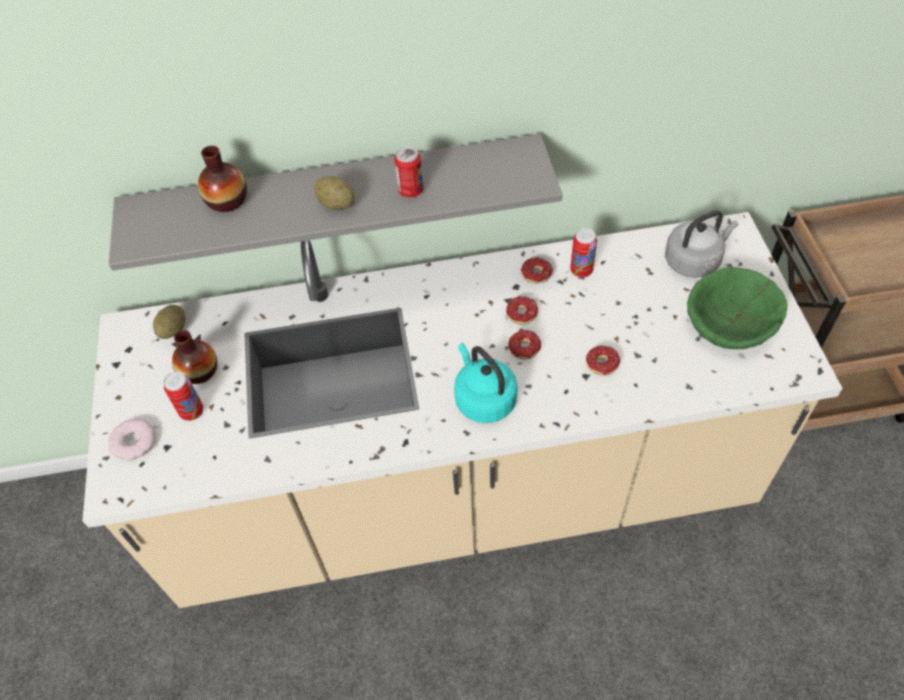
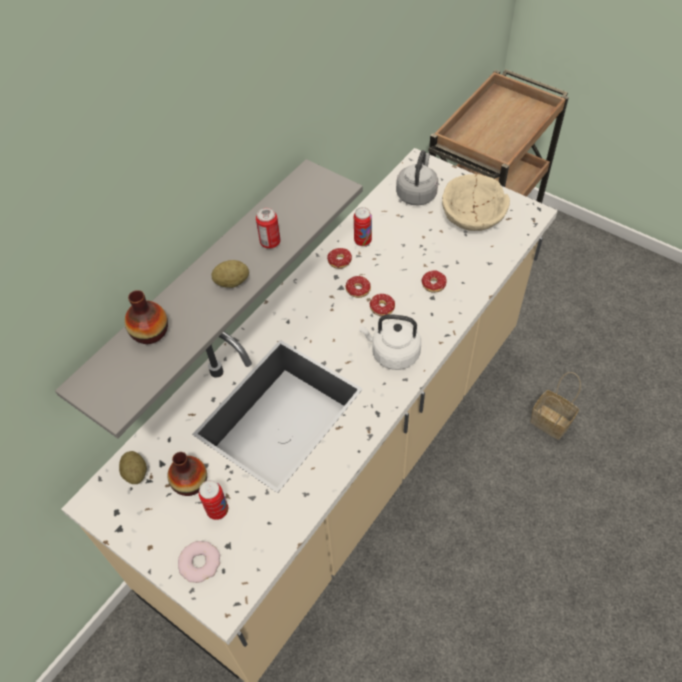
camera: 45 degrees left, 0 degrees up
(483, 399) = (392, 353): turquoise kettle -> white kettle
(702, 636) = (552, 422): none -> basket
(729, 324) = (472, 215): green bowl -> beige bowl

